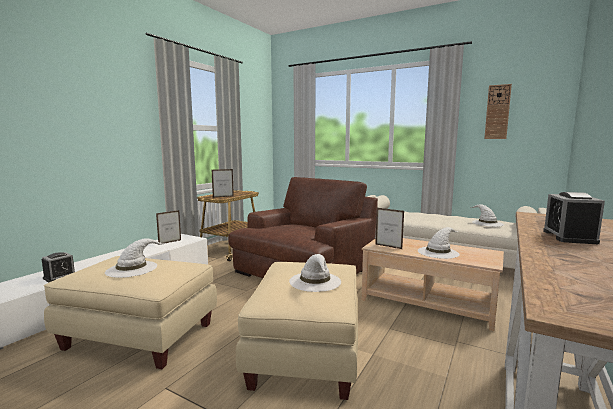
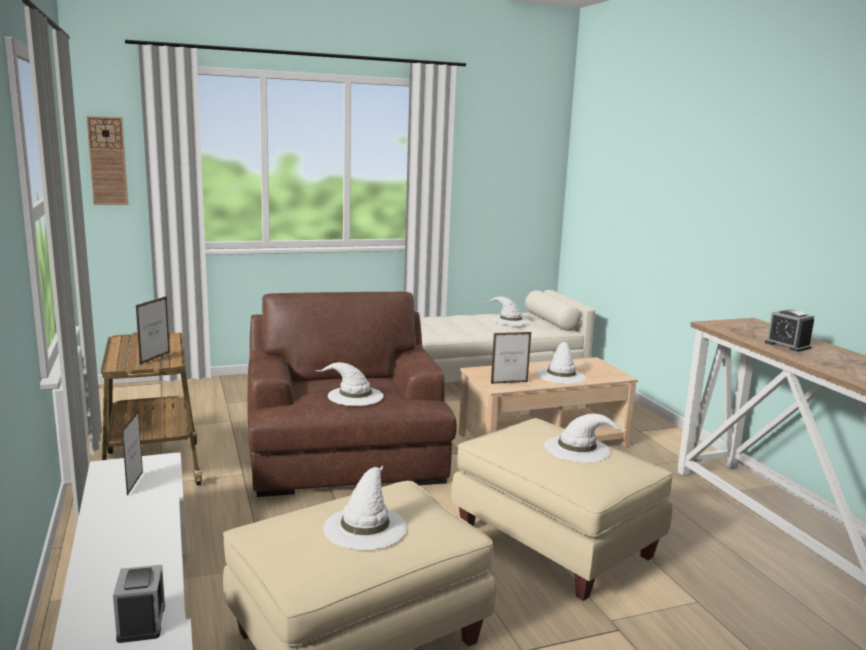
camera: 50 degrees left, 5 degrees up
(284, 230) = (354, 396): none -> white hat
(497, 112) = (491, 165): wall clock -> wall clock (107, 161)

